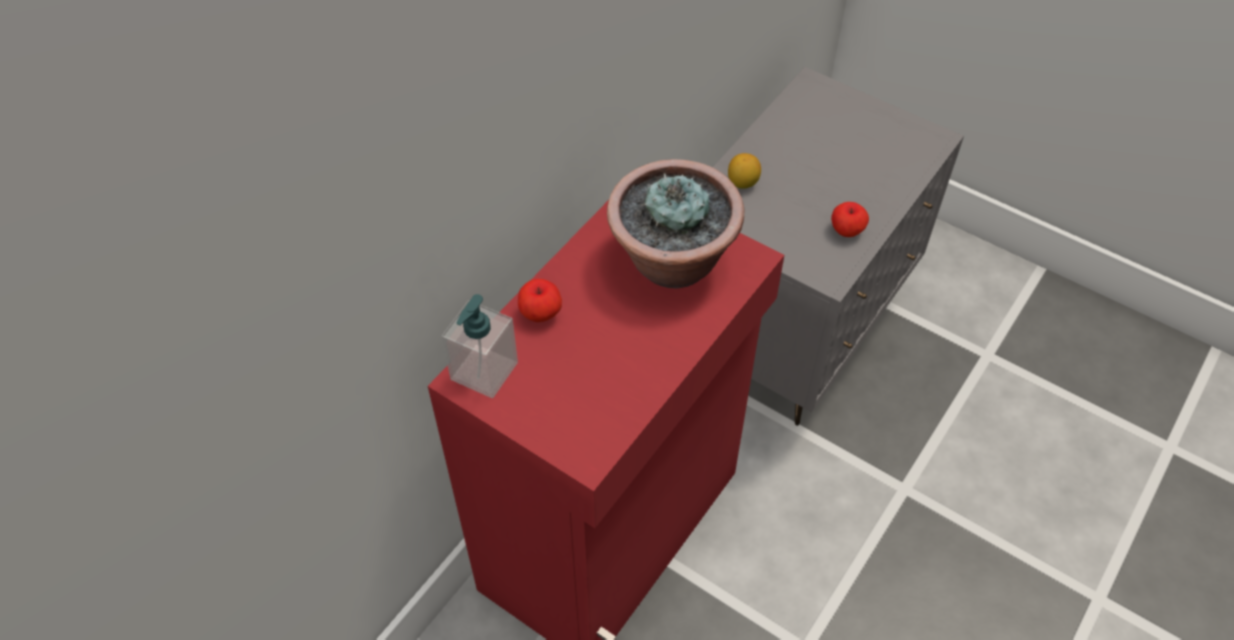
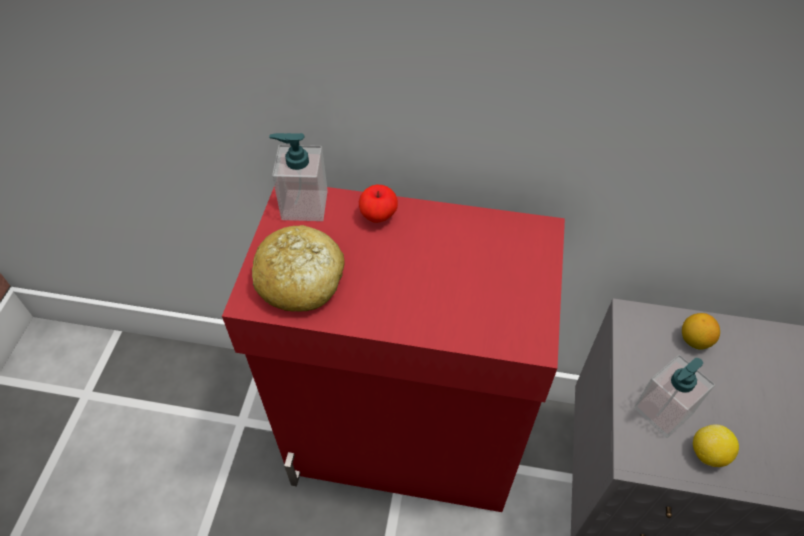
camera: 65 degrees right, 0 degrees up
(586, 407) = (300, 280): none -> bread
(672, 263) = (486, 283): potted plant -> none
(796, 239) = (662, 411): none -> soap dispenser
(846, 231) = (708, 454): apple -> lemon

